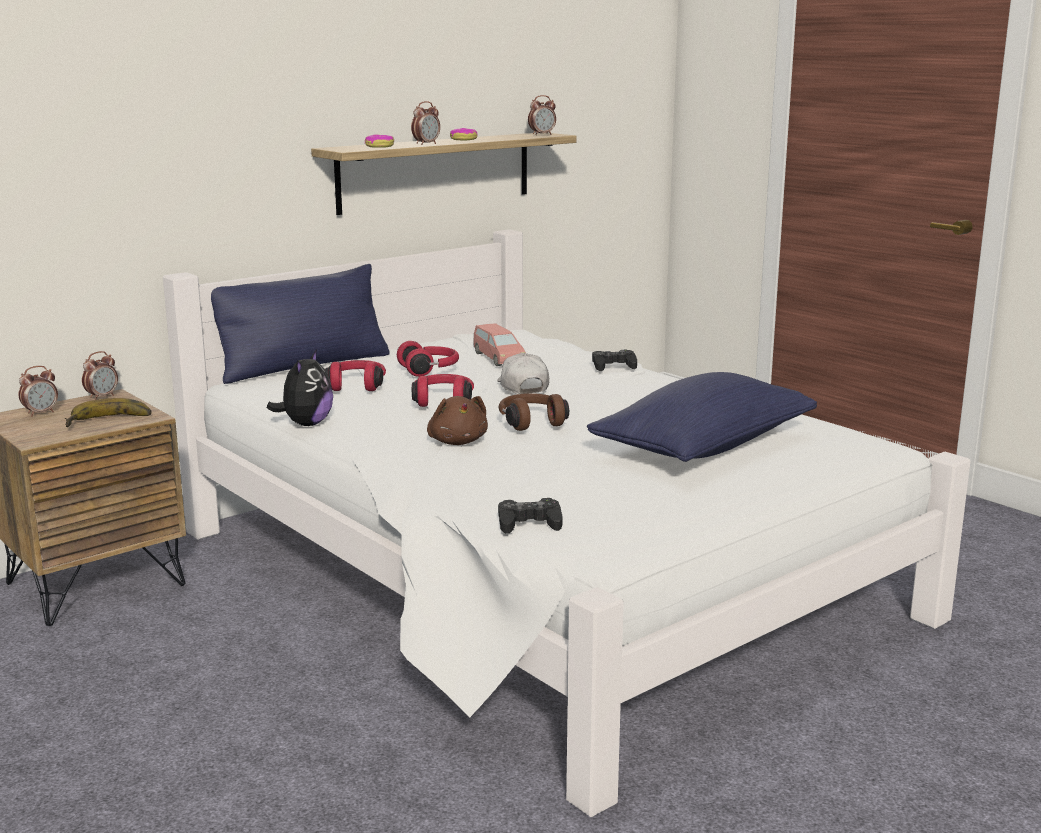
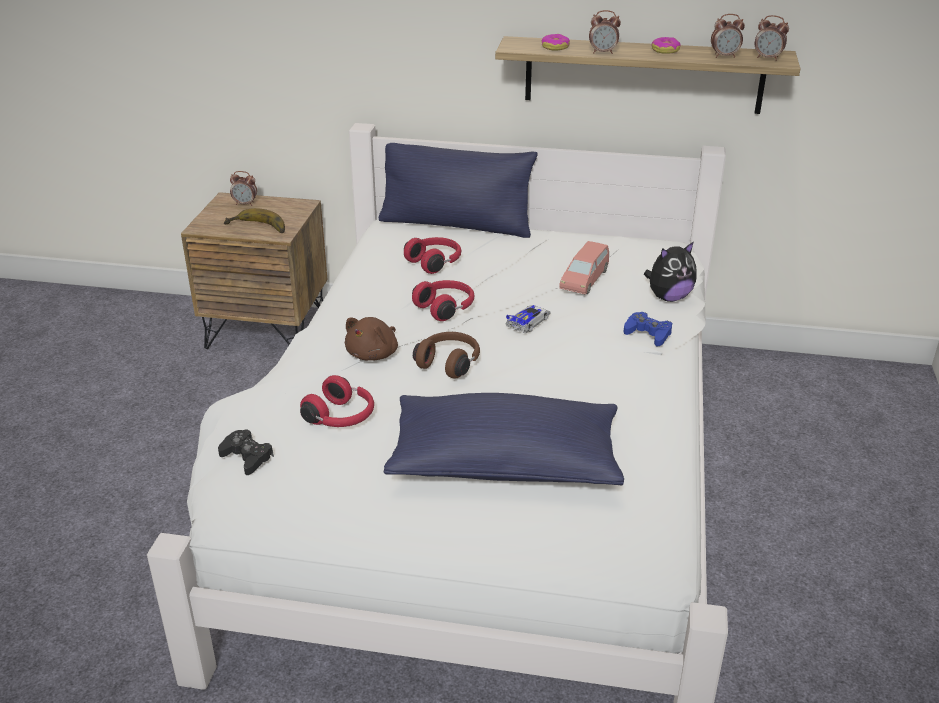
camera: 50 degrees right, 15 degrees up
(102, 397) = (296, 203): alarm clock -> alarm clock (724, 56)
(306, 424) = (342, 285): plush toy -> plush toy (668, 297)
(430, 370) = (509, 270): red headphones -> red headphones (341, 417)
(522, 386) = (529, 321): white cap -> toy car
(613, 366) = (648, 334): black game controller -> blue game controller

